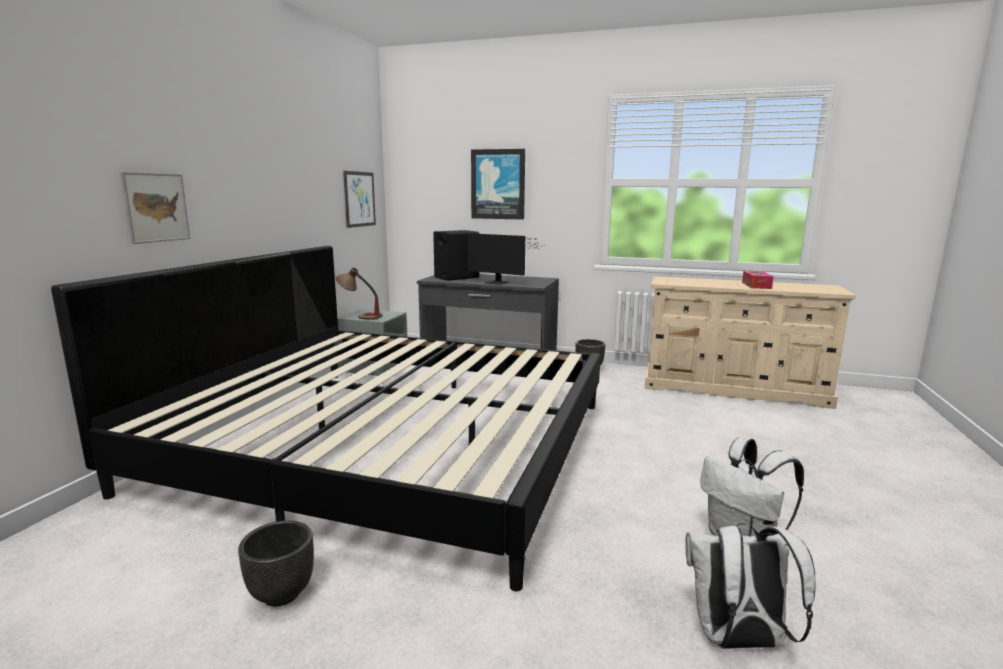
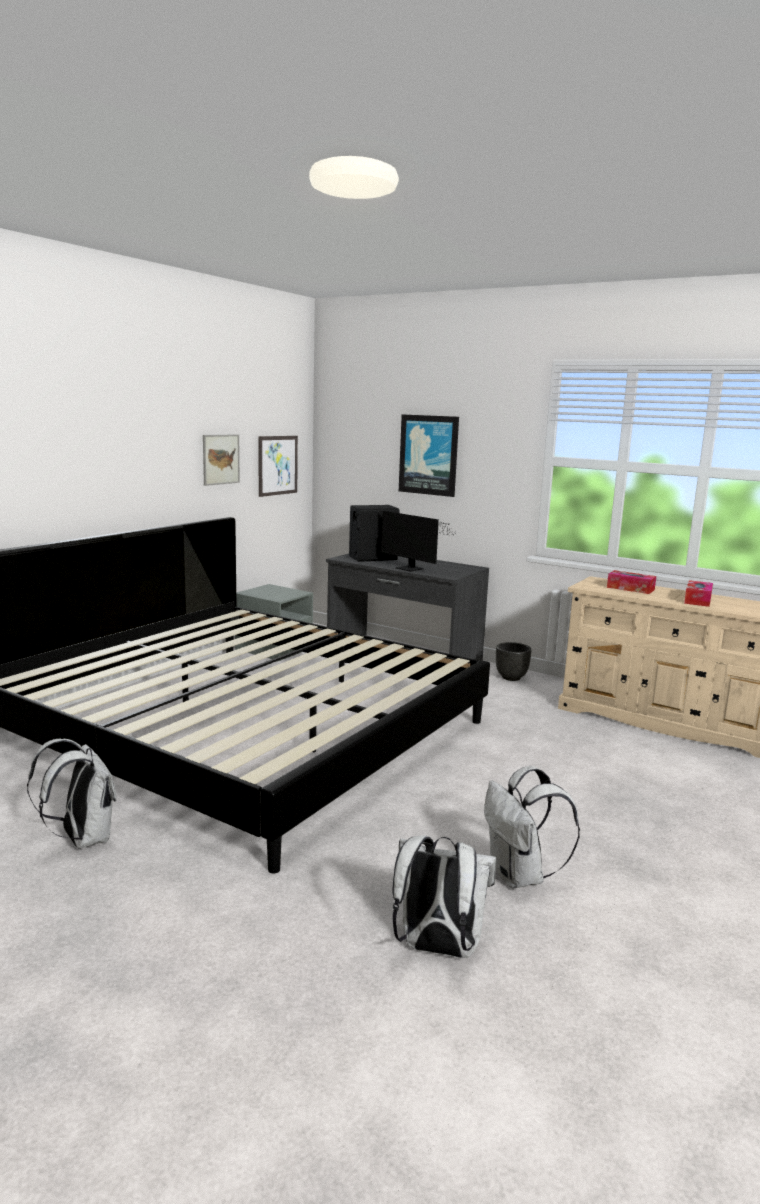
camera: 15 degrees right, 0 degrees up
(156, 207) = (51, 485): picture -> picture (220, 459)
(280, 594) = (82, 839): black planter -> white backpack
(359, 316) = (260, 593): table lamp -> none
(697, 281) = (630, 588): none -> tissue box

